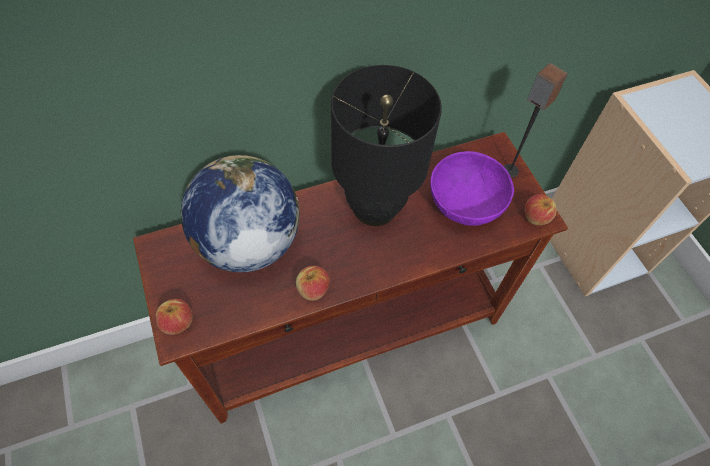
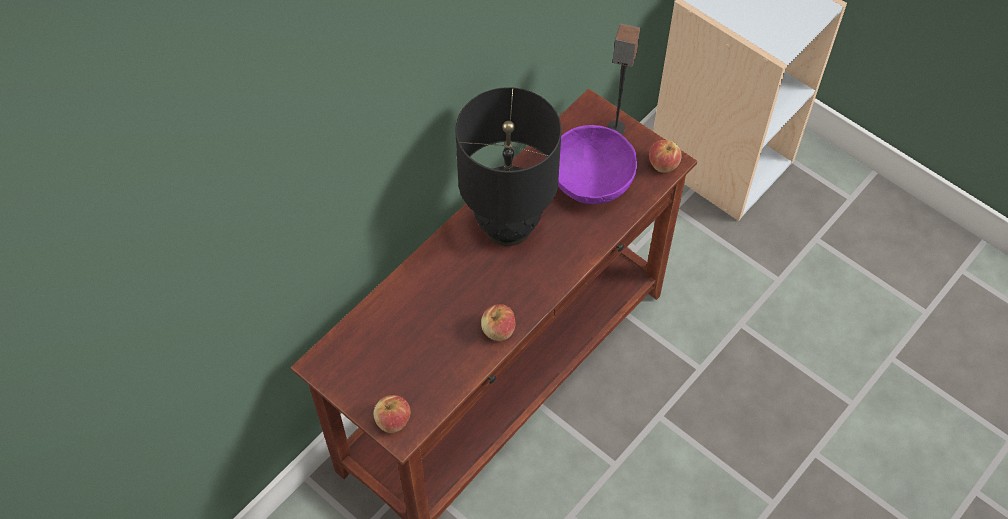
camera: 25 degrees left, 0 degrees up
(247, 243) = (407, 318): globe -> none

